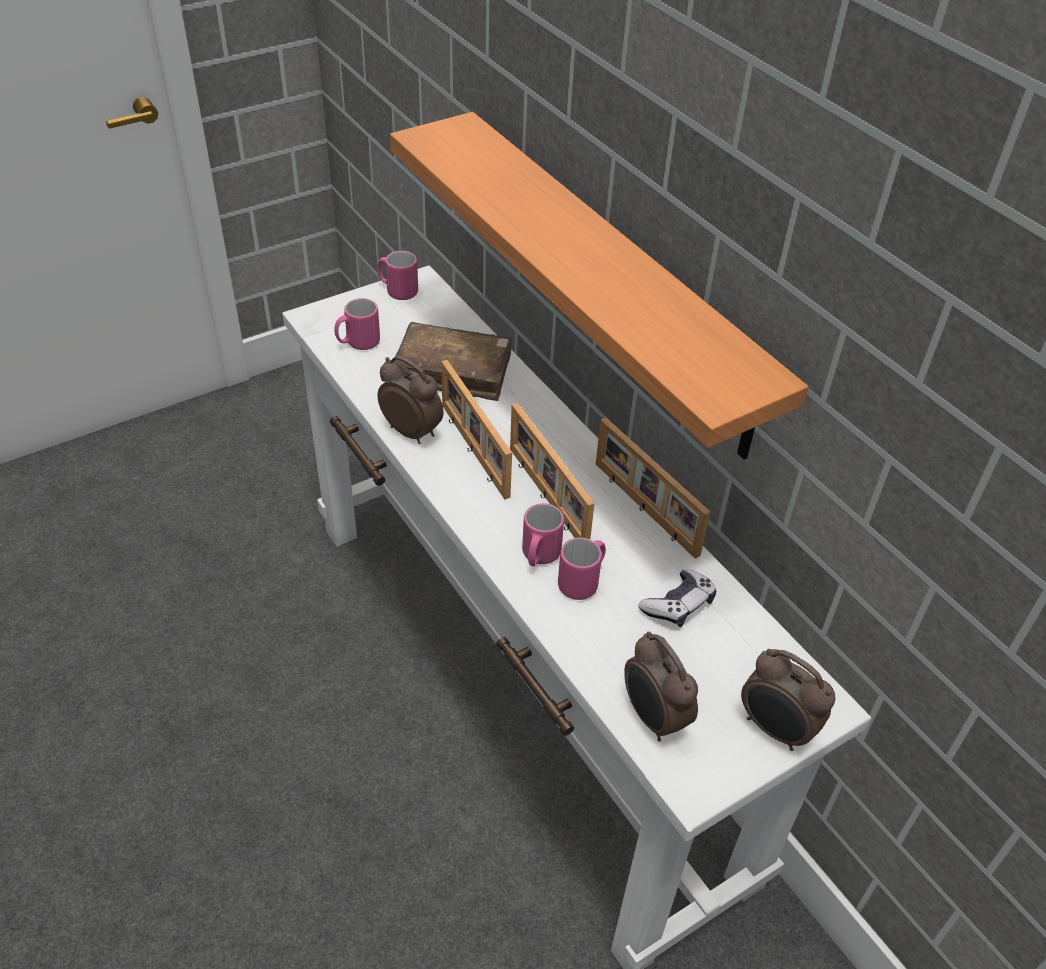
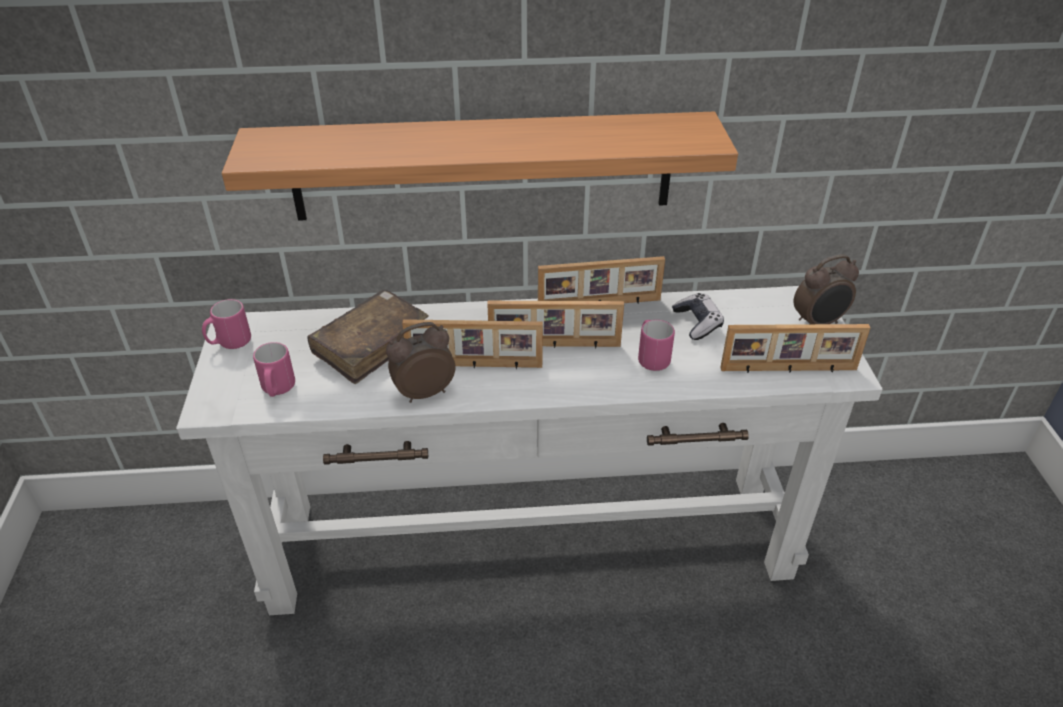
camera: 60 degrees left, 5 degrees down
(539, 557) = (614, 370): pink mug -> none
(653, 718) = (788, 370): alarm clock -> picture frame

